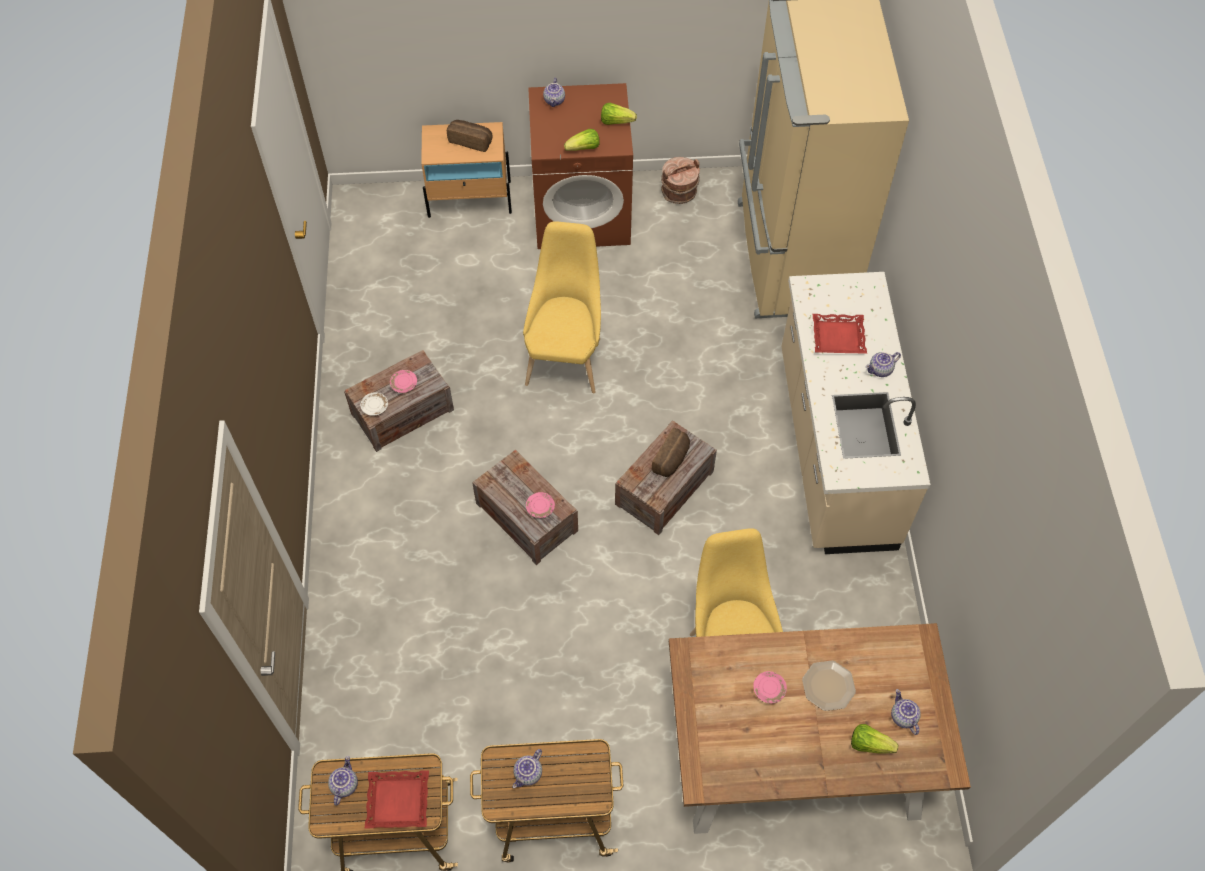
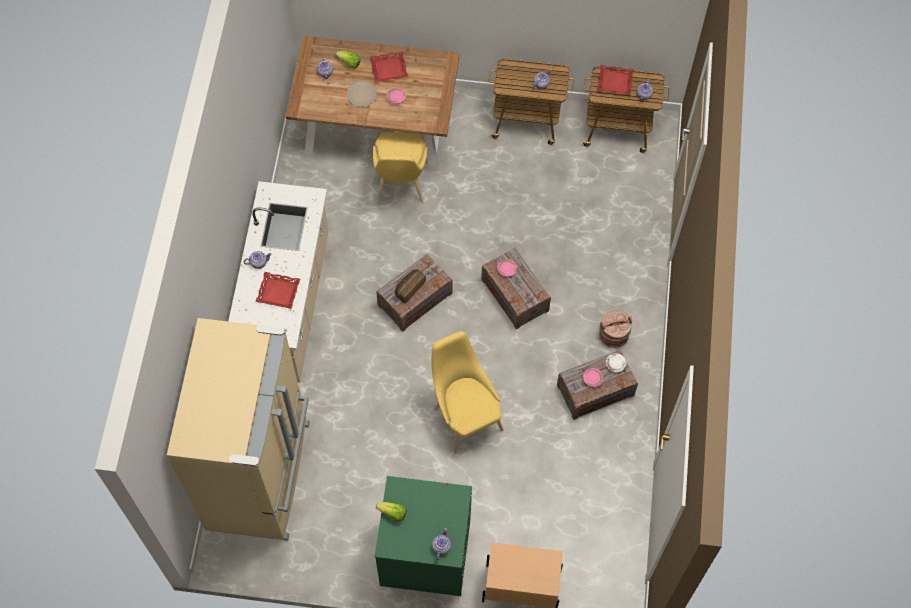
camera: 170 degrees left, 5 degrees up
(471, 140) = (516, 569): bread -> none
(566, 356) = (465, 415): yellow chair -> yellow chair turned 135 degrees clockwise
(582, 213) = (424, 554): brown washing machine -> green washing machine
(584, 148) = (426, 489): lettuce -> none
(679, 193) = (335, 560): brown bucket -> brown bucket (613, 335)
(797, 744) = (389, 69): none -> red tray

